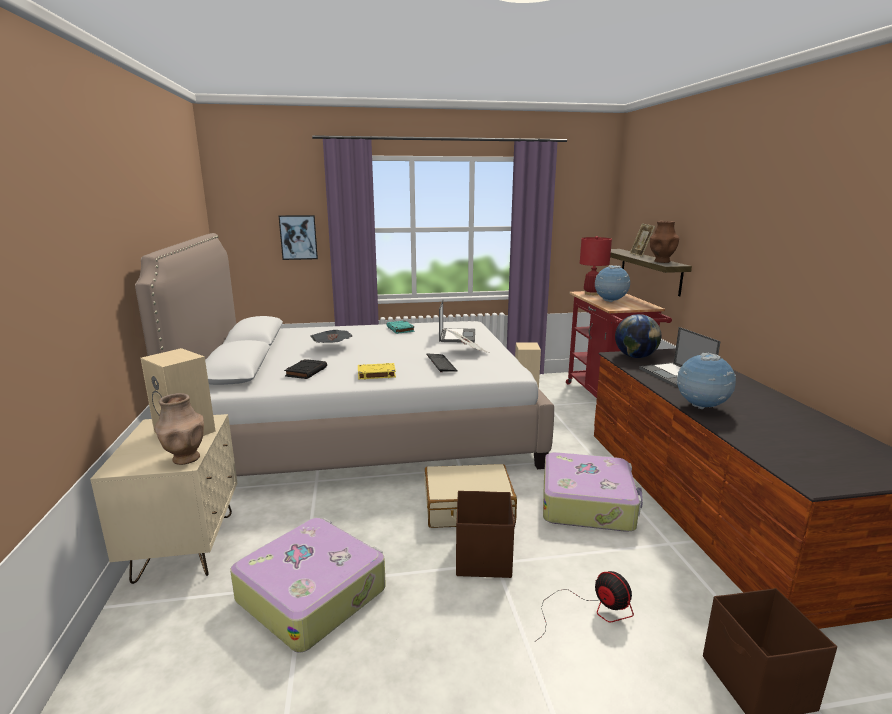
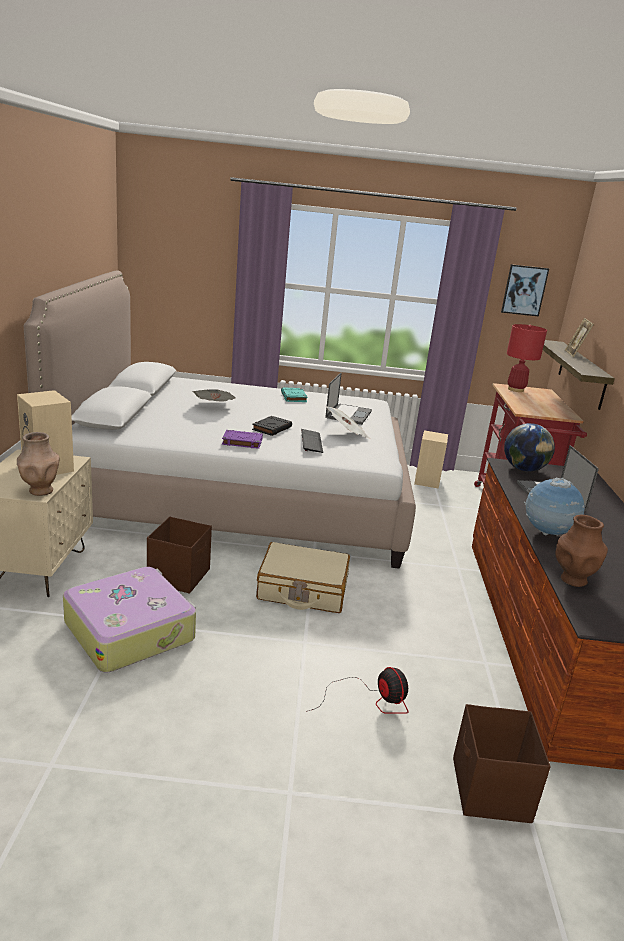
camera: 10 degrees right, 5 degrees up
(298, 237) = (205, 283): picture -> picture (524, 290)
(306, 372) = (177, 428): black book -> black book (272, 428)
(376, 374) = (241, 442): yellow book -> purple book
(483, 557) = (295, 635): brown storage box -> brown storage box (179, 576)
(588, 503) = (424, 609): suitcase -> none
(610, 302) = (527, 403): globe -> none
(661, 261) = (586, 367): brown vase -> brown vase (572, 580)

